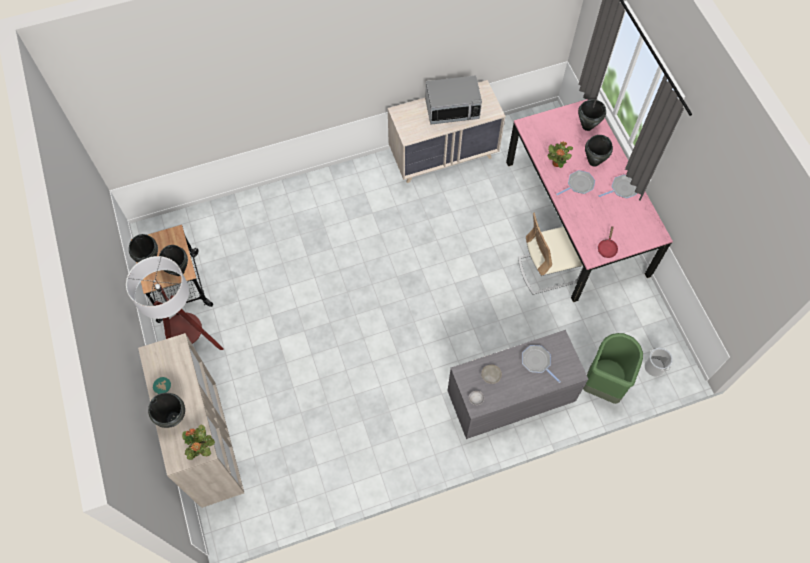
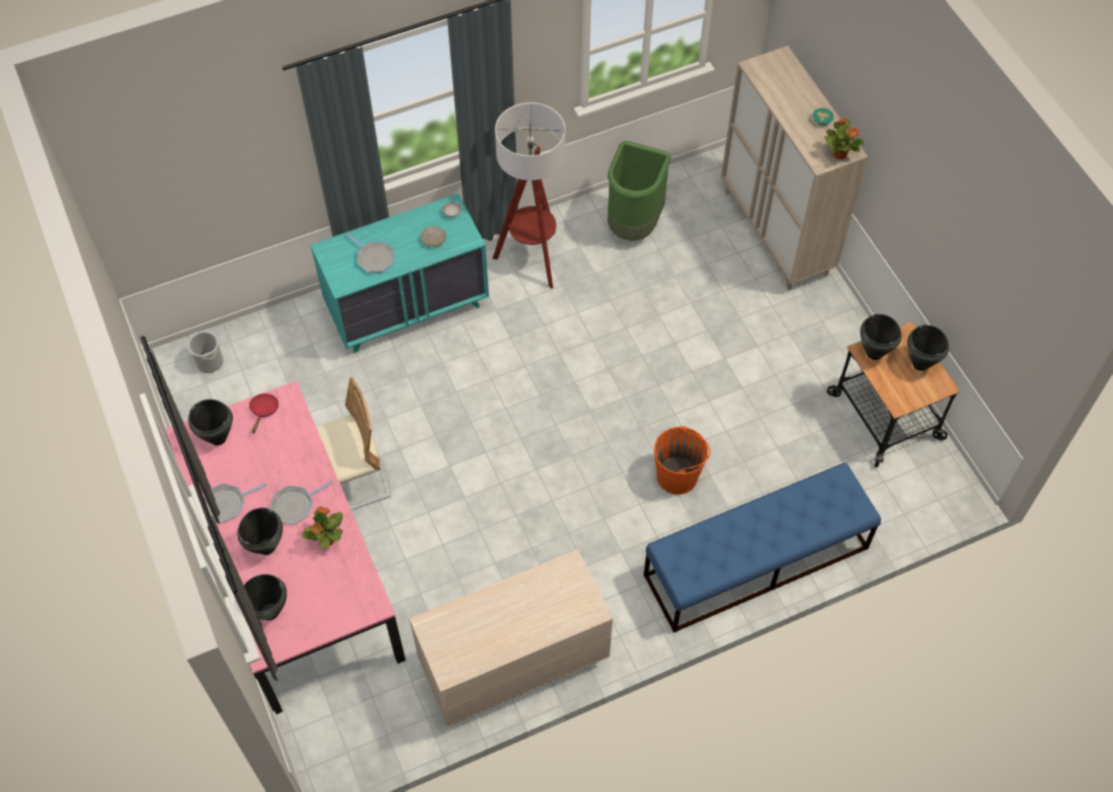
camera: 175 degrees right, 5 degrees down
(174, 418) = (798, 92): black cooking pot -> black cooking pot (218, 438)
(193, 345) = (837, 341): floor lamp -> floor lamp (533, 259)
(202, 449) = (757, 69): potted plant -> potted plant (839, 154)
(290, 200) = (755, 562): none -> blue bench
(328, 256) = (677, 476): none -> orange bucket
(452, 109) = (500, 624): microwave -> none
(509, 401) = (408, 308): grey dresser -> turquoise dresser
(603, 383) = (282, 337): green trash can -> green trash can (634, 225)

